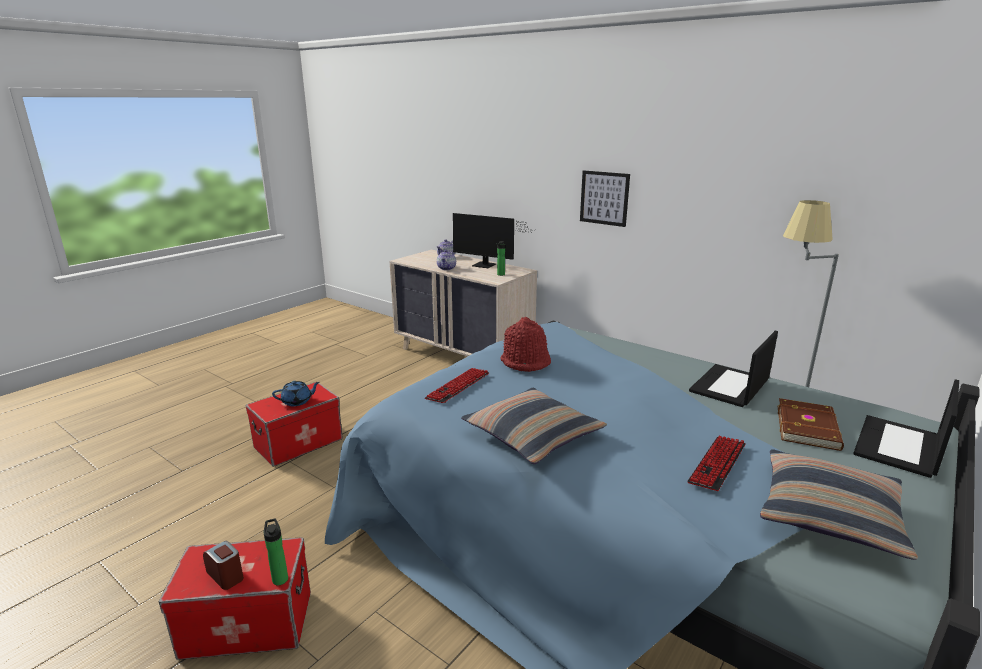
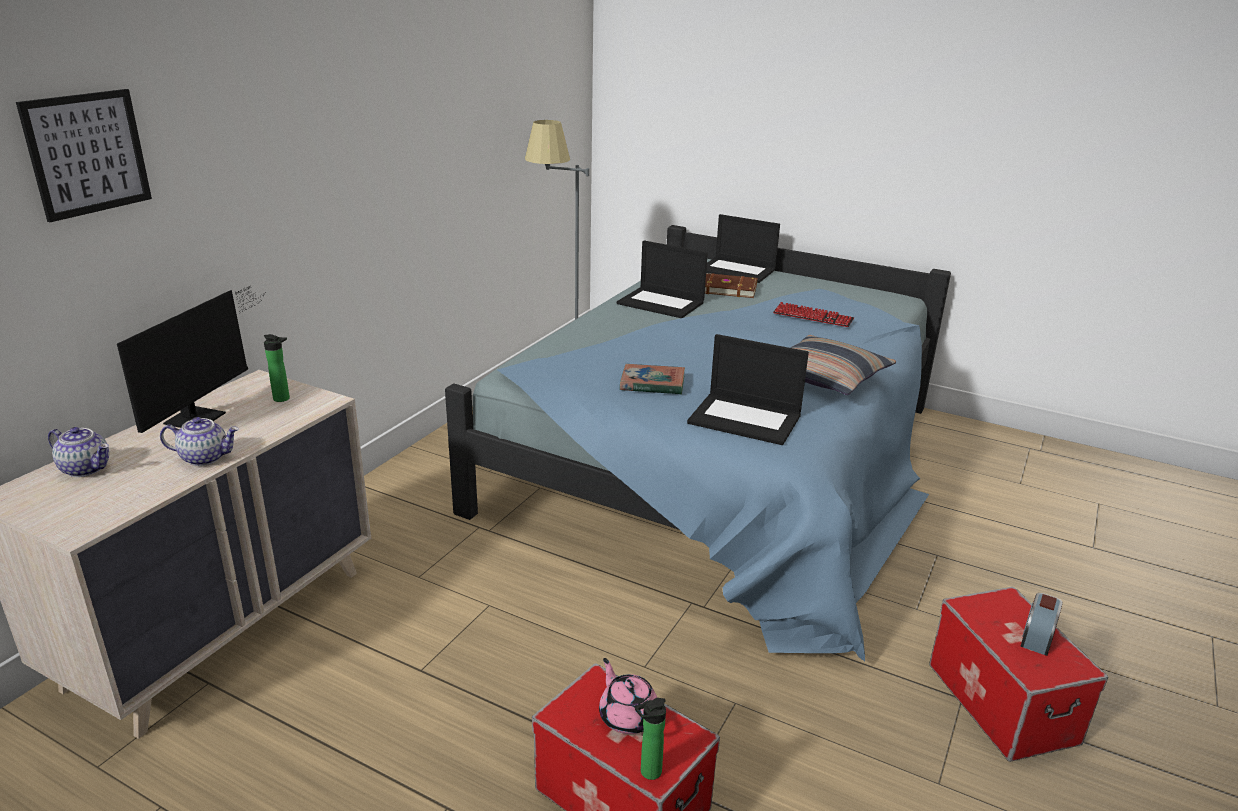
camera: 100 degrees left, 5 degrees up
(280, 578) = (1006, 597): bottle -> bottle (648, 773)
(297, 401) = (628, 716): blue teapot -> pink teapot
(458, 387) = (746, 419): keyboard -> laptop
(526, 361) = (652, 384): red hat -> book
(604, 198) = (326, 193): picture -> picture (87, 153)
(829, 514) = (846, 296): pillow -> none

